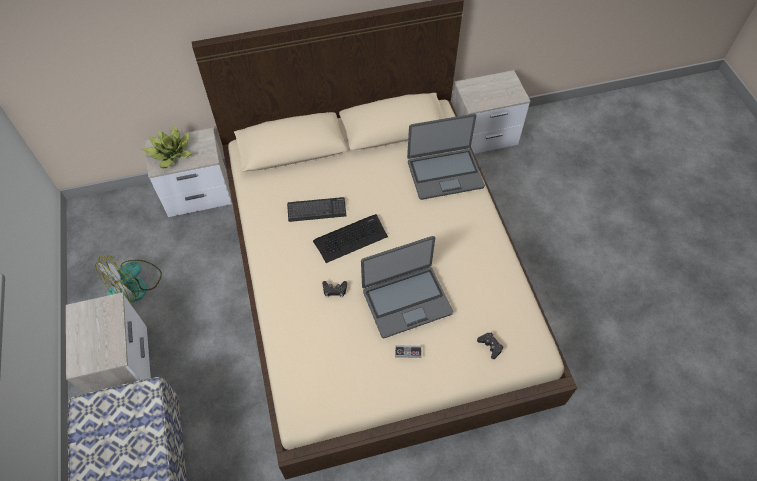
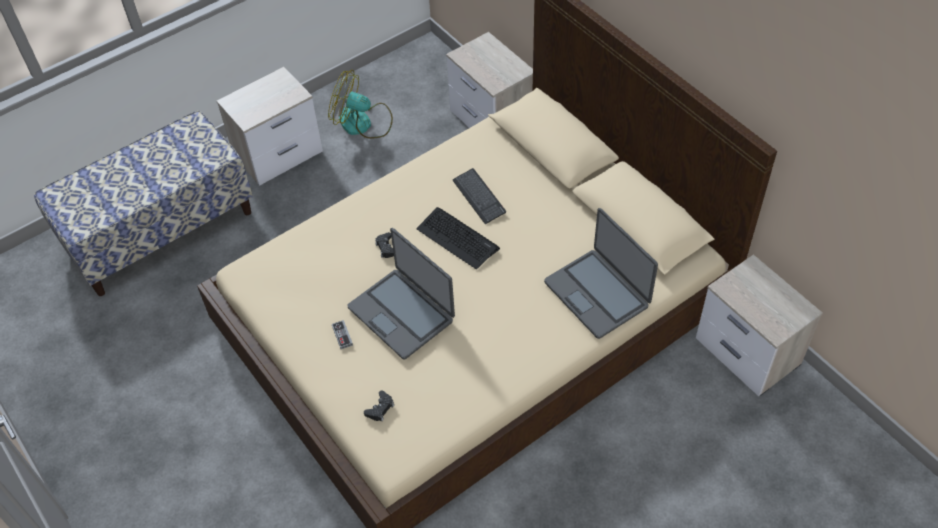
camera: 70 degrees right, 5 degrees down
(171, 154) = (482, 57): potted plant -> none

